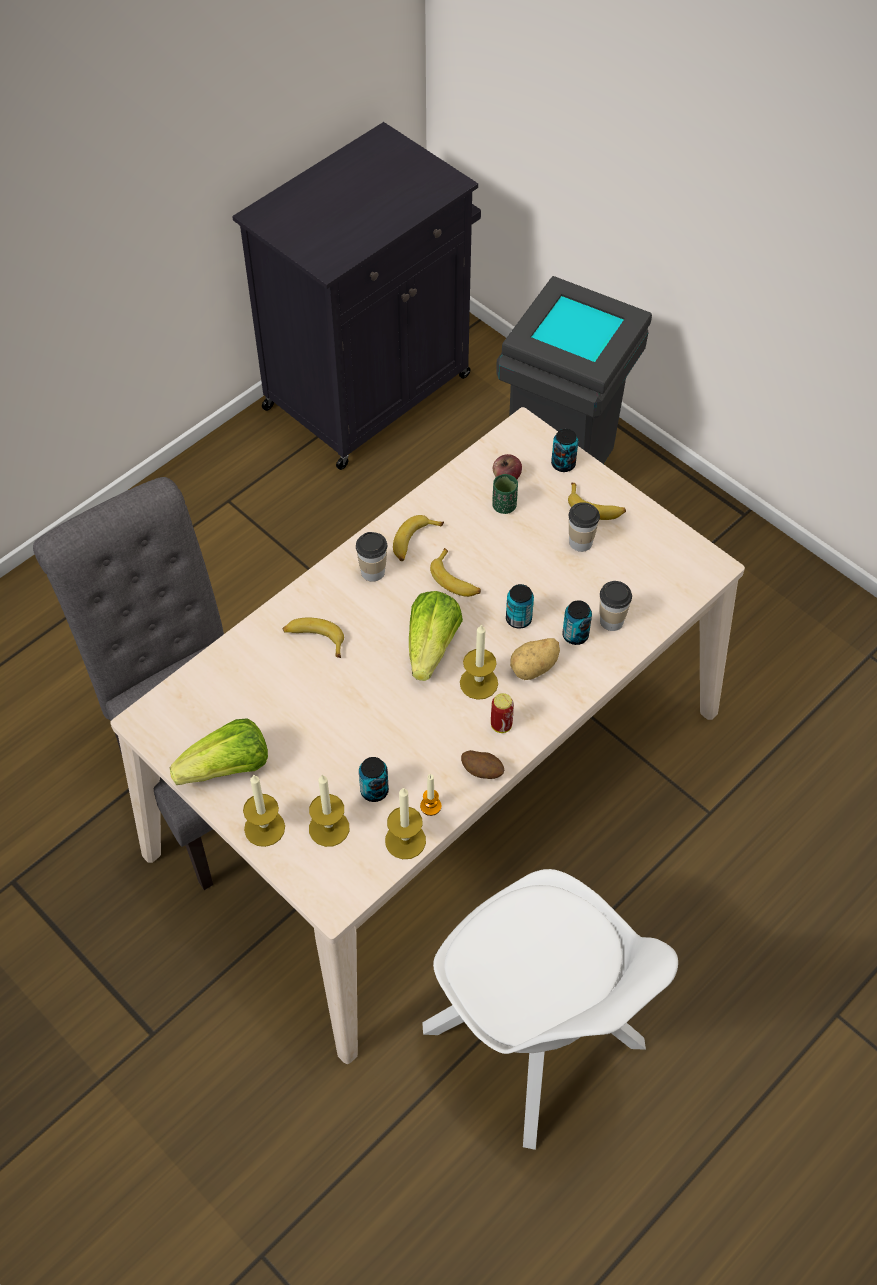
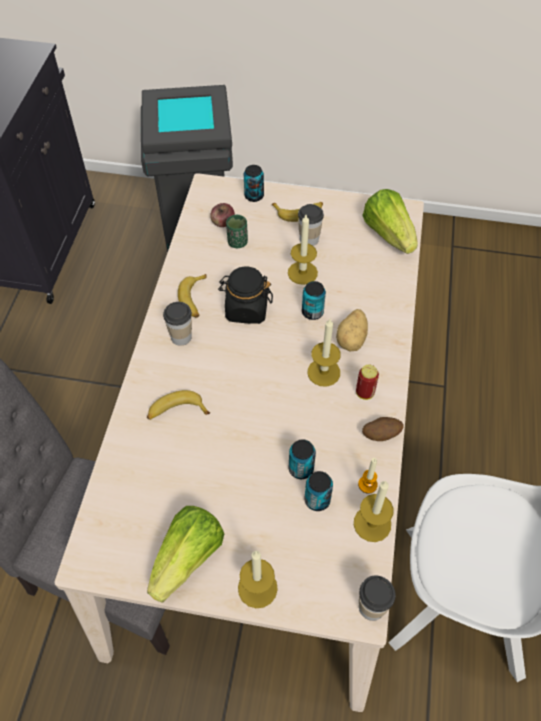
camera: 35 degrees left, 0 degrees up
(329, 828) = (308, 553): candle -> candle (302, 273)
(432, 646) = (269, 366): lettuce -> lettuce (388, 234)
(456, 579) = (246, 309): banana -> black jar
(575, 635) = (359, 301): can -> can (301, 468)
(611, 621) = (374, 279): cup -> cup (371, 607)

